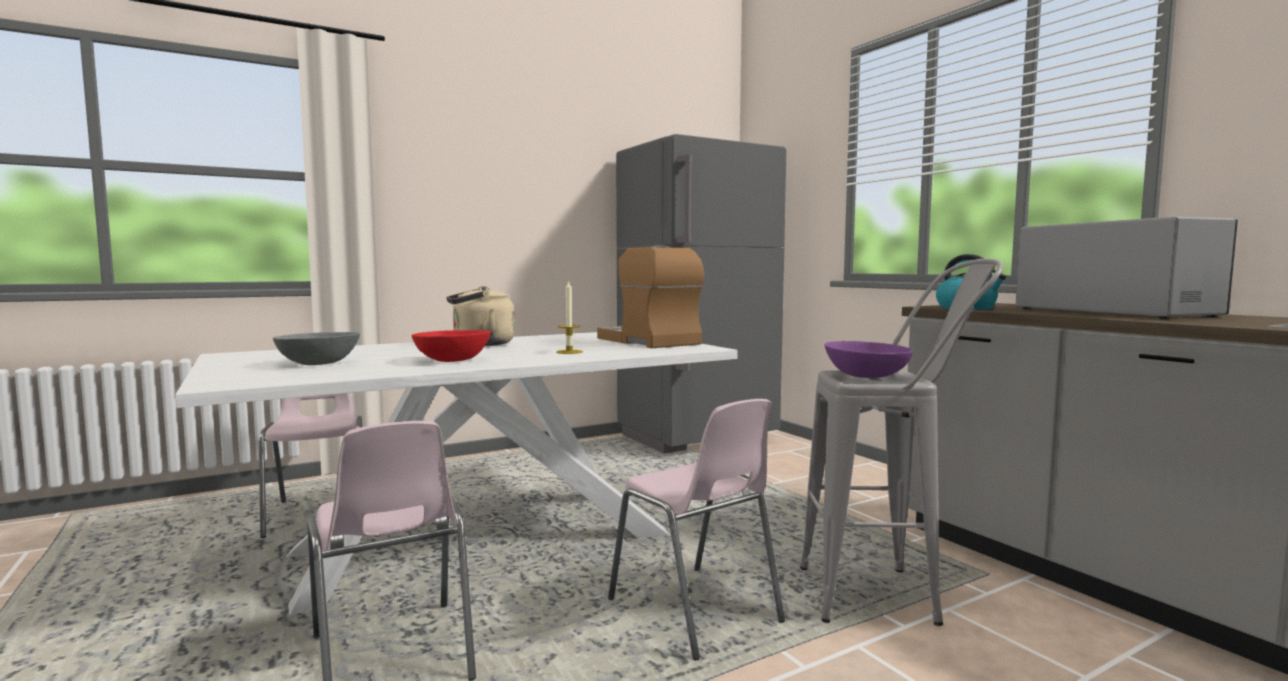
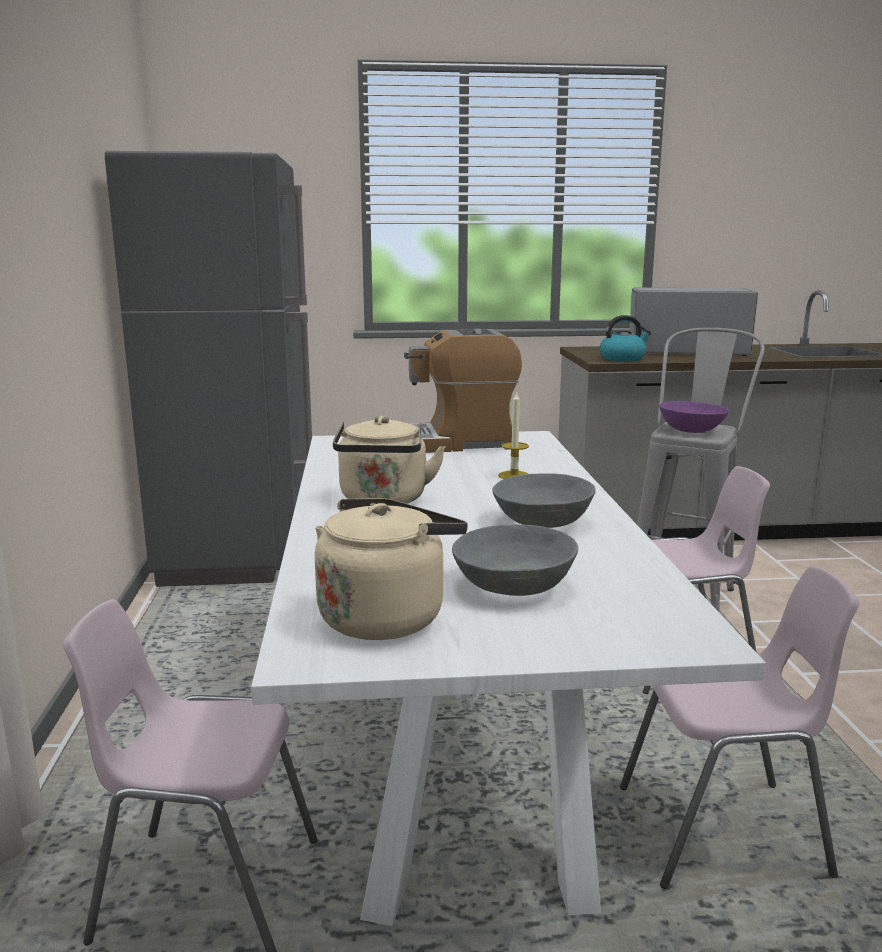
camera: 65 degrees left, 10 degrees up
(275, 356) = (386, 616): none -> beige kettle
(453, 360) = (542, 522): red bowl -> grey bowl

